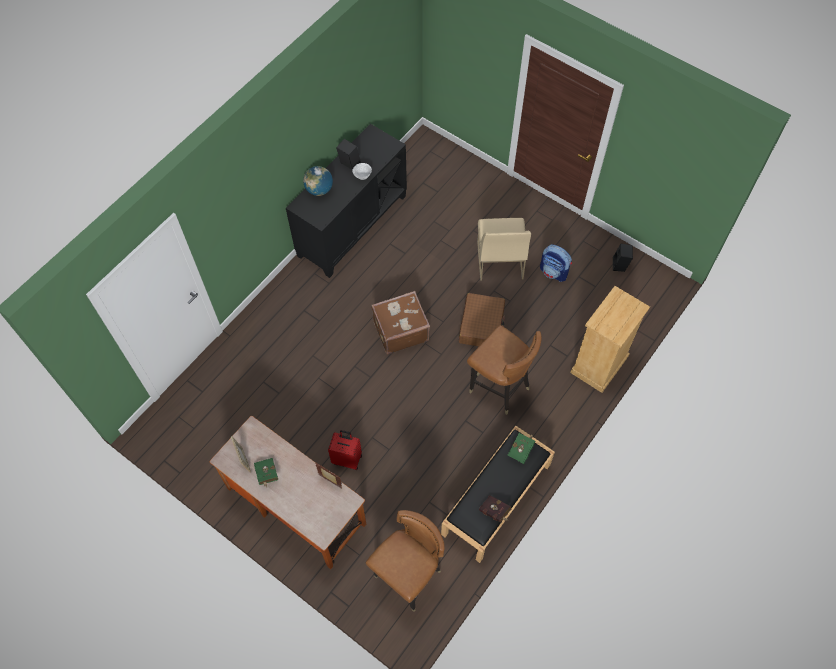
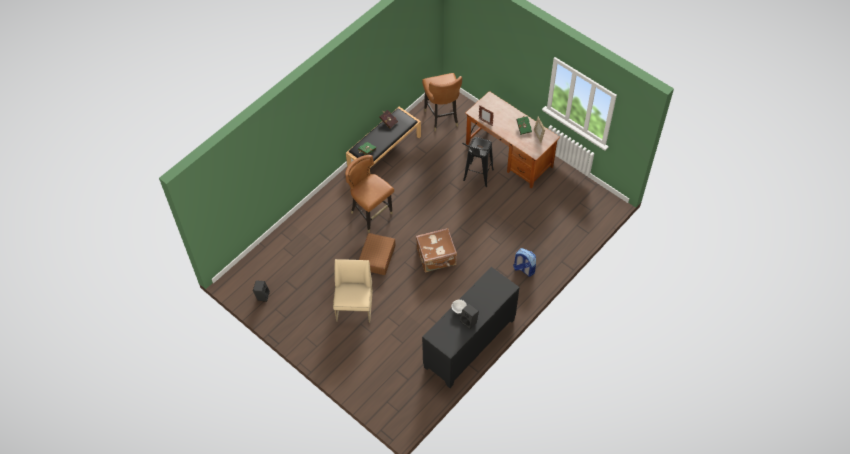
camera: 175 degrees left, 5 degrees down
(319, 190) = (493, 300): globe -> none
(347, 459) = (476, 179): red suitcase -> black stool
(408, 577) = (442, 117): brown chair -> brown chair turned 60 degrees counterclockwise
(554, 272) = (314, 294): backpack -> backpack (523, 269)
(599, 365) = (299, 225): beige dresser -> none

